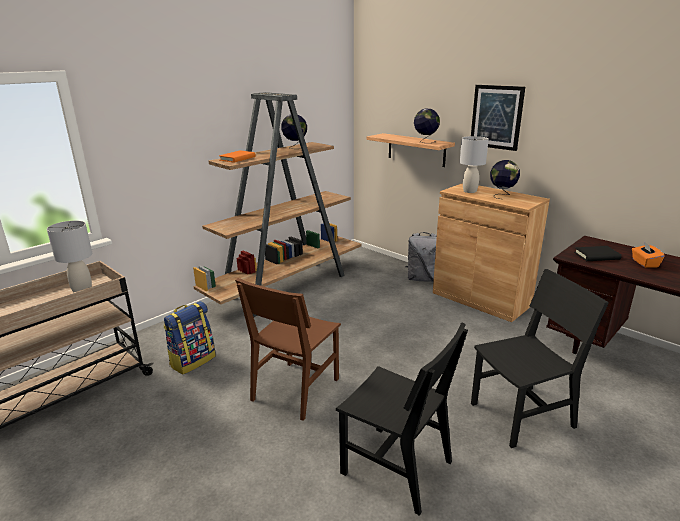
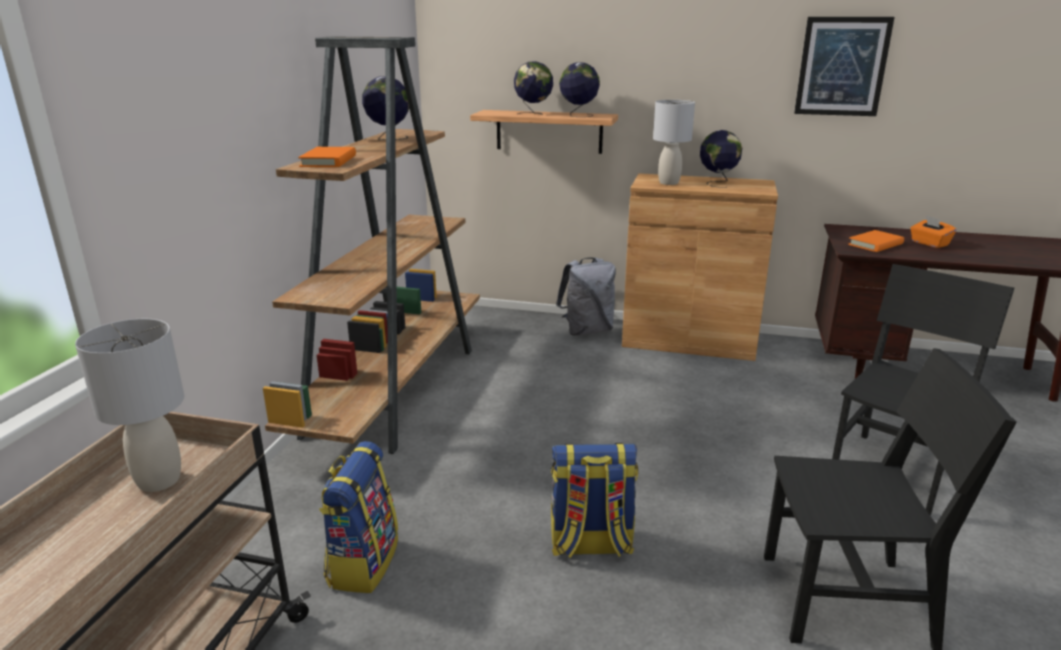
camera: 30 degrees left, 0 degrees up
(295, 389) = (590, 544): brown chair -> backpack
(402, 138) = (533, 114): none -> globe
(496, 117) = (686, 70): picture -> picture (842, 66)
(596, 256) = (875, 244): black book -> orange book

